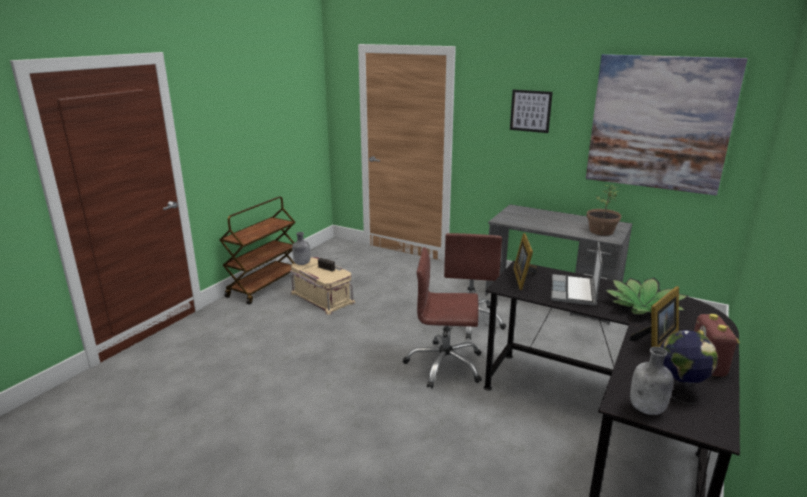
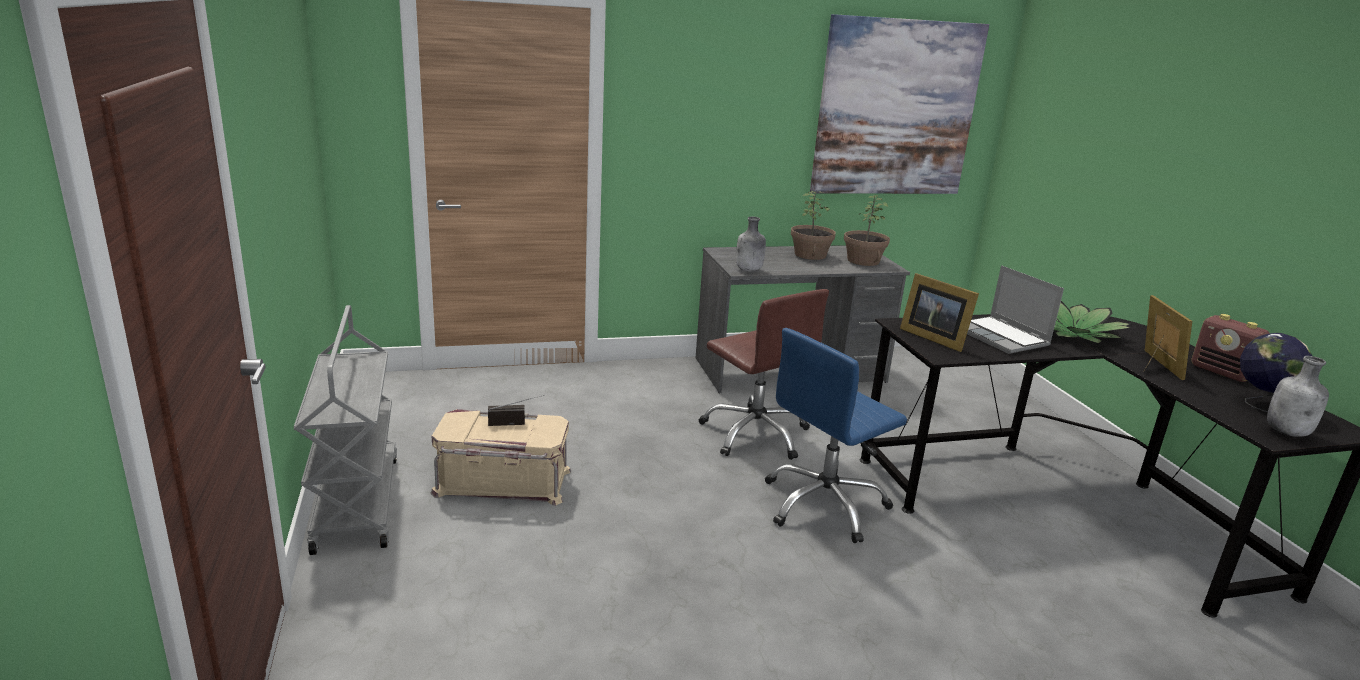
camera: 45 degrees left, 0 degrees up
(264, 285) = (355, 502): brown cart -> grey cart
(302, 264) = (452, 429): grey bottle -> grey bottle (749, 270)
(444, 365) = (825, 505): brown office chair -> blue office chair
(530, 111) = (732, 99): picture -> none
(570, 221) = (810, 255): none -> potted plant

